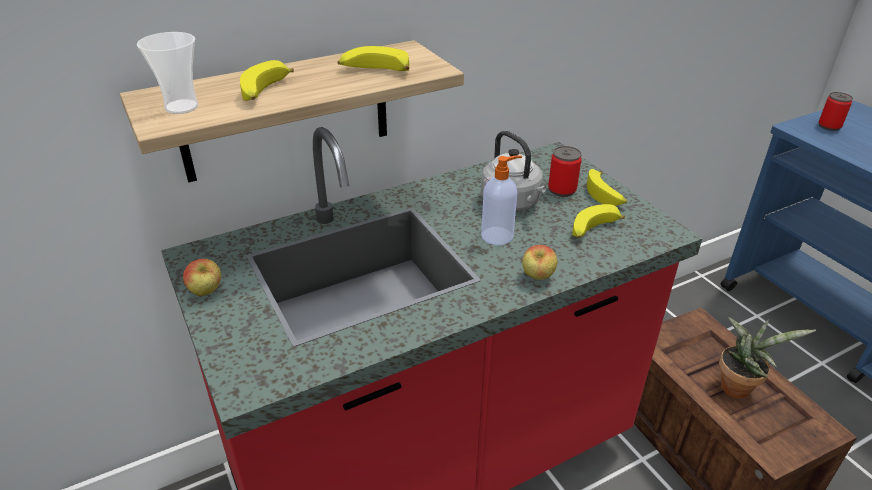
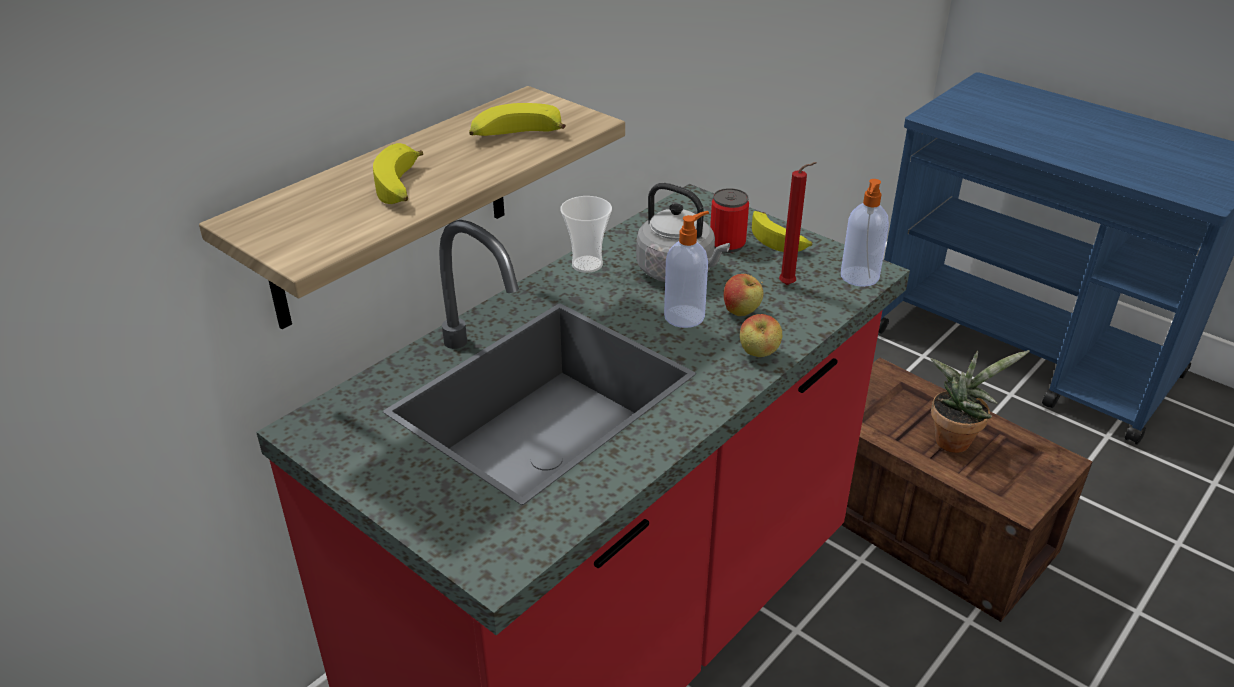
camera: 20 degrees left, 0 degrees up
(181, 107) = (309, 227): cup -> cup (587, 264)
(206, 292) = (363, 469): apple -> apple (741, 313)
(593, 230) = (789, 285): banana -> red candle
(655, 235) = (859, 277): none -> soap dispenser
(829, 126) = (965, 109): can -> none

